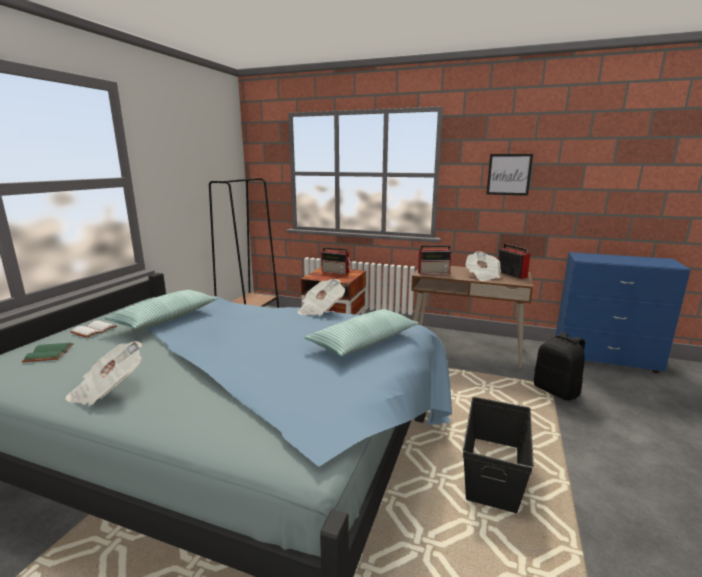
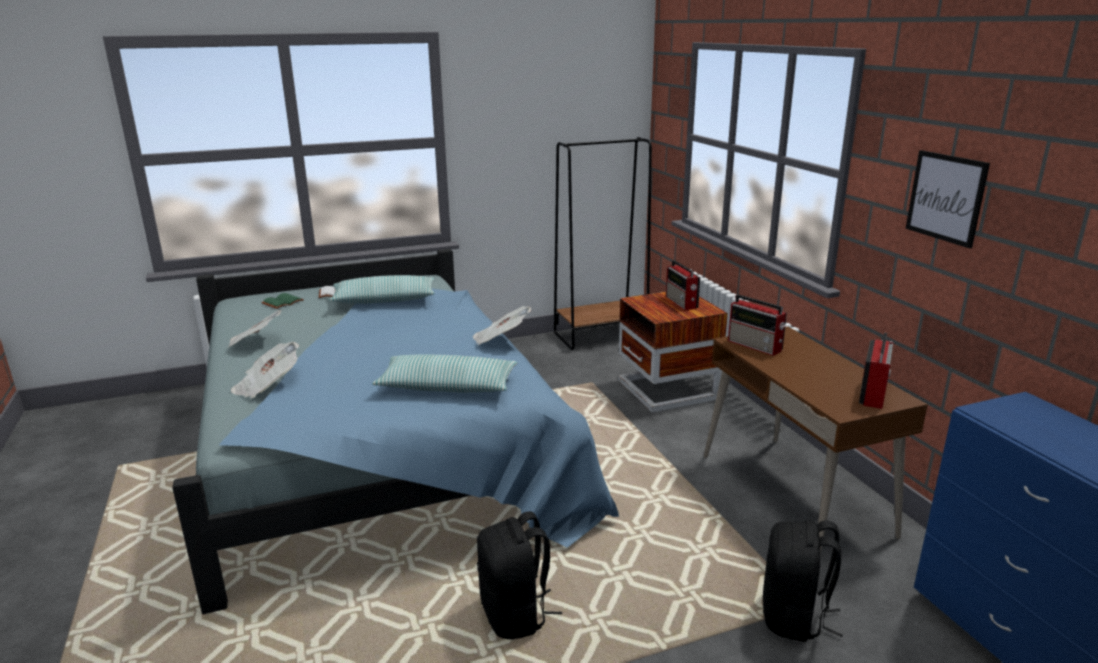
camera: 50 degrees right, 5 degrees up
(482, 276) = (813, 377): newspaper -> newspaper (268, 386)
(494, 472) = (515, 615): black storage box -> black backpack

